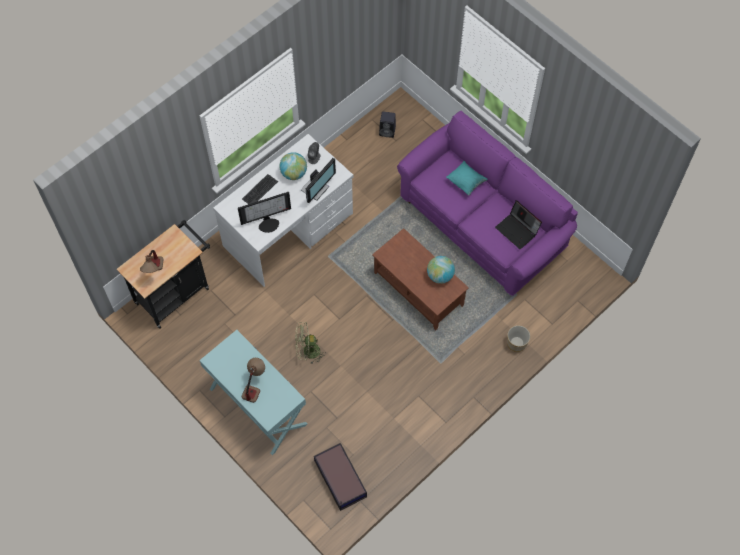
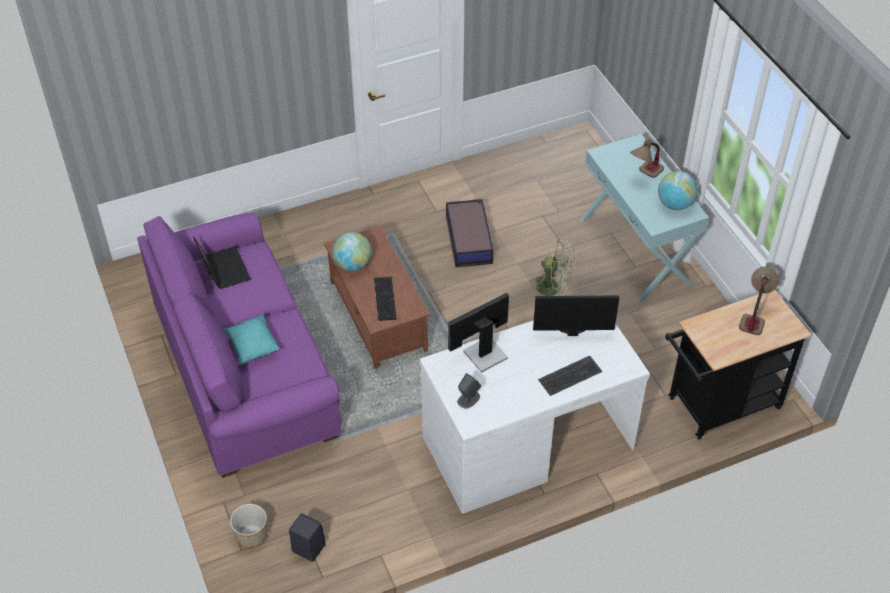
camera: 160 degrees left, 15 degrees down
(294, 173) = (509, 385): globe -> globe (675, 204)
(340, 479) = (560, 164): storage box -> storage box (469, 238)
(407, 256) = (384, 298): none -> keyboard
(517, 343) = (290, 228): planter -> planter (251, 535)

